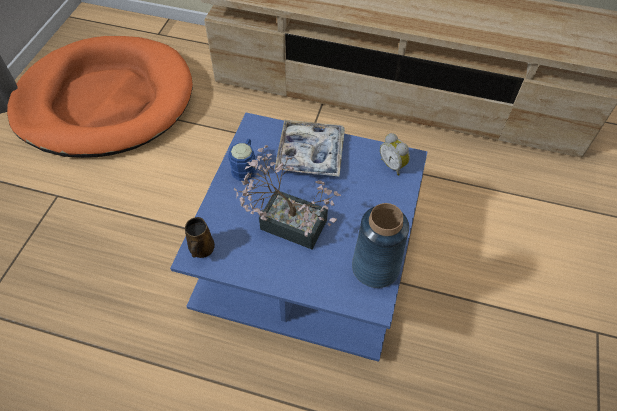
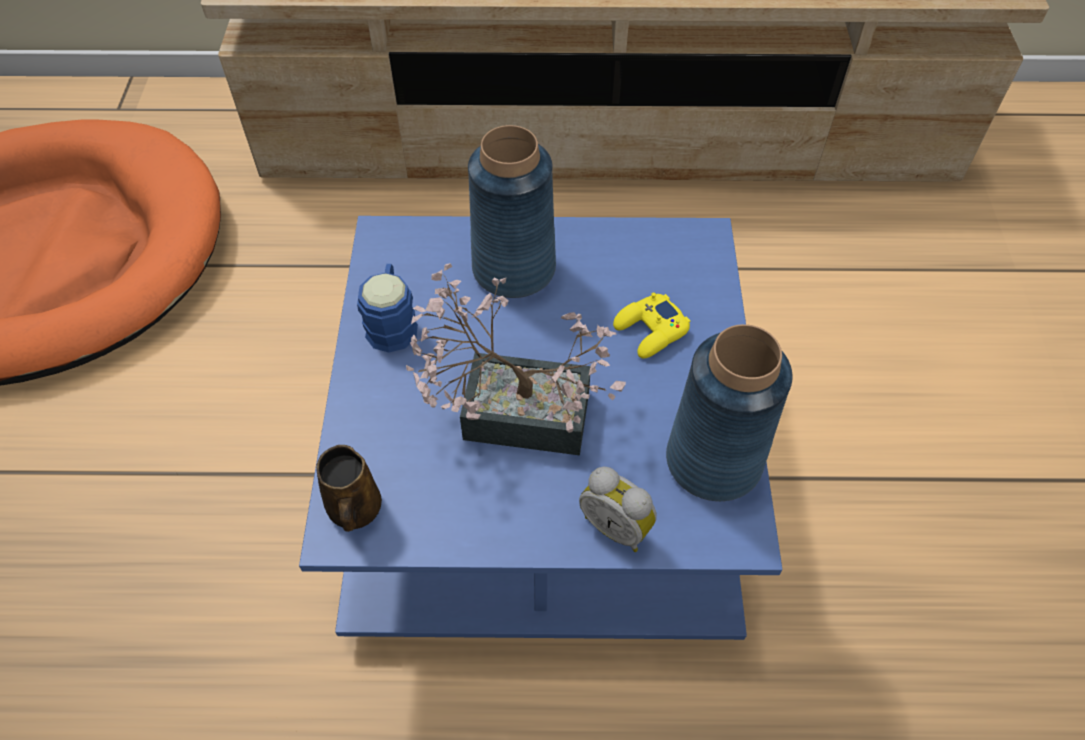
camera: 15 degrees left, 0 degrees up
(310, 153) = (513, 269): tray -> blue vase
(367, 198) = (650, 331): none -> yellow game controller
(393, 165) = (677, 257): alarm clock -> alarm clock (617, 525)

